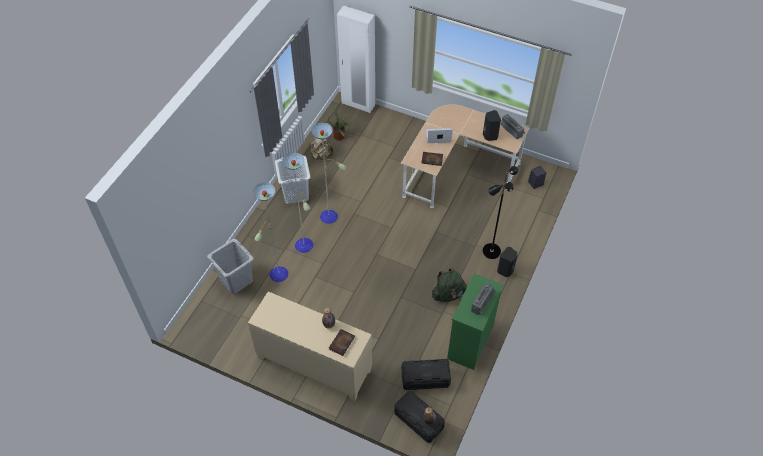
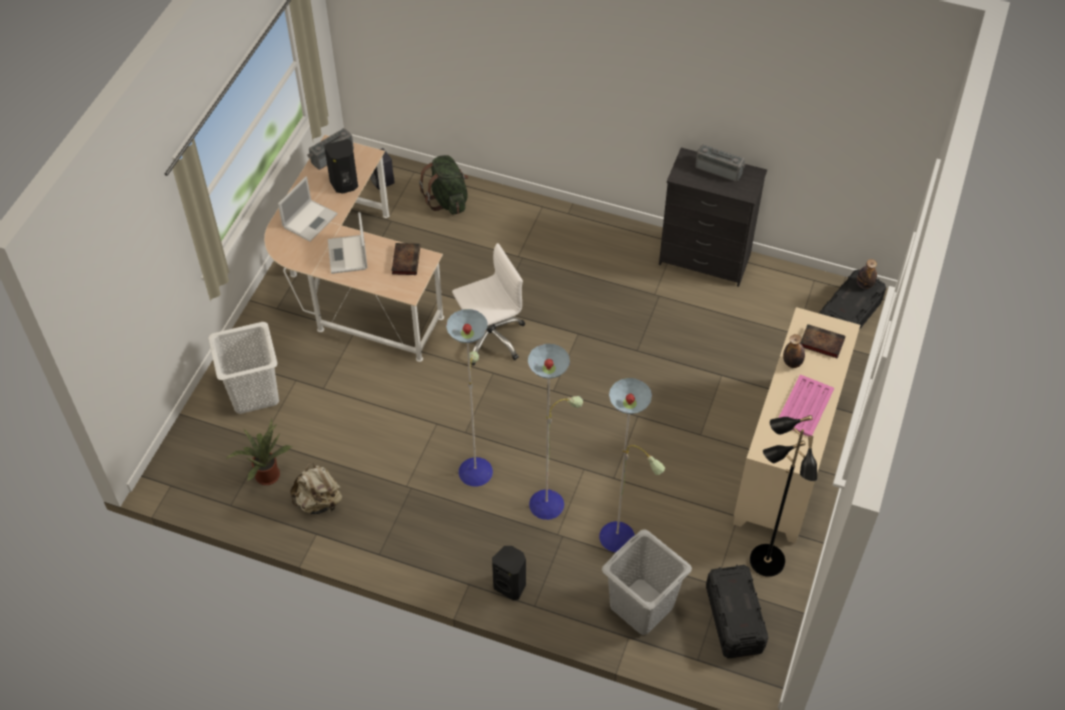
camera: 95 degrees left, 0 degrees up
(296, 194) = (422, 534): white laundry basket -> white laundry basket (253, 392)
(296, 325) = (804, 406): none -> pink tray
(358, 104) = (174, 451): white wardrobe -> none
(416, 227) = (489, 337): none -> white office chair
(425, 378) = (778, 311): black storage box -> black storage box (734, 619)
(448, 294) = (622, 288): green backpack -> green backpack (448, 200)
(463, 121) = (310, 220): none -> laptop
(469, 343) = (705, 260): green dresser -> black dresser
(491, 251) = (528, 236): black floor lamp -> black floor lamp (766, 561)
(505, 270) = (565, 218): black speaker -> black speaker (510, 585)

